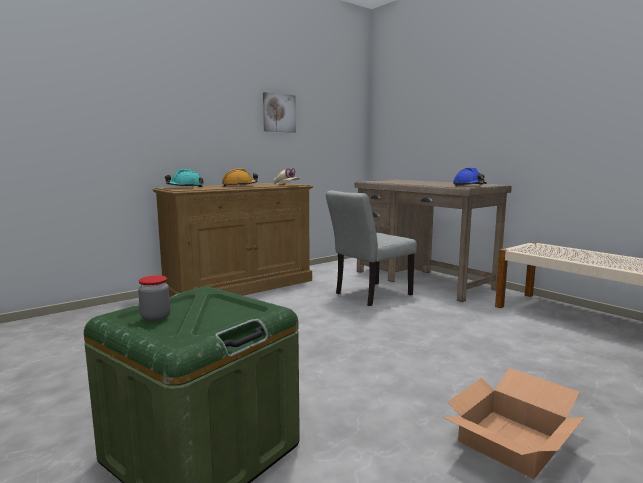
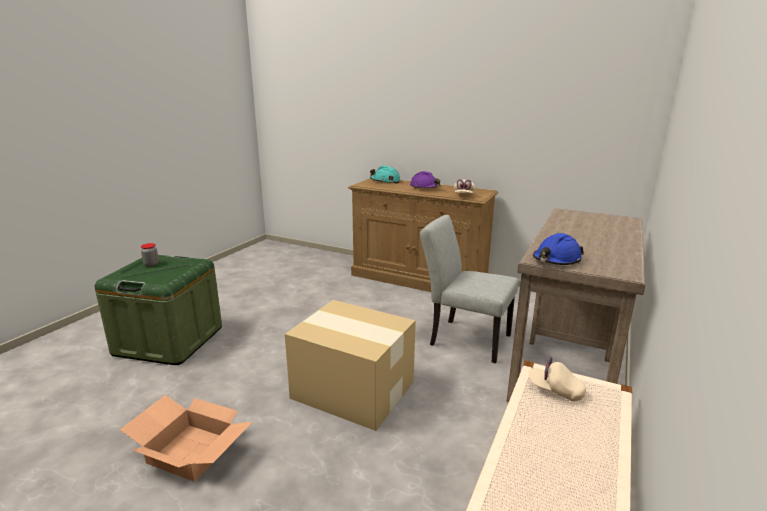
camera: 65 degrees right, 10 degrees up
(239, 186) = (425, 188): orange hard hat -> purple hard hat
(278, 113) = (503, 112): picture -> none
(425, 343) = (354, 391): none -> cardboard box
(537, 250) = (555, 390): none -> beige cap

